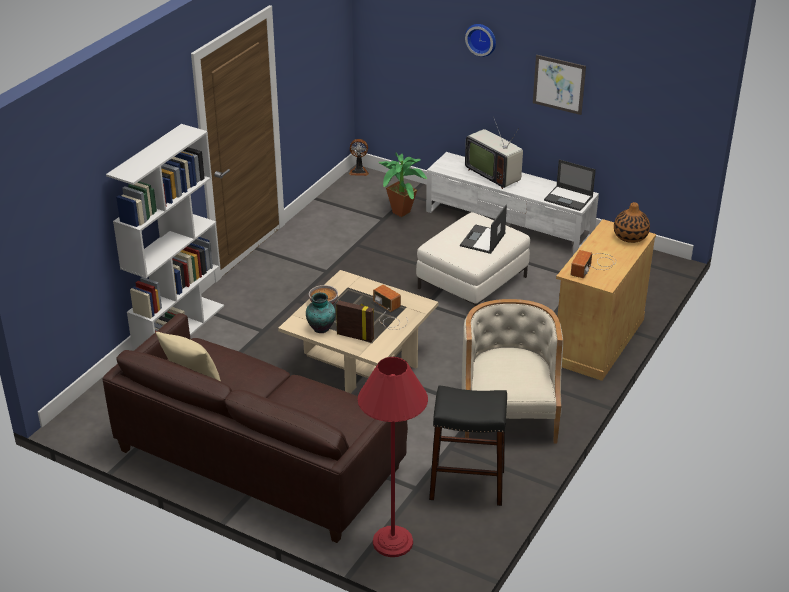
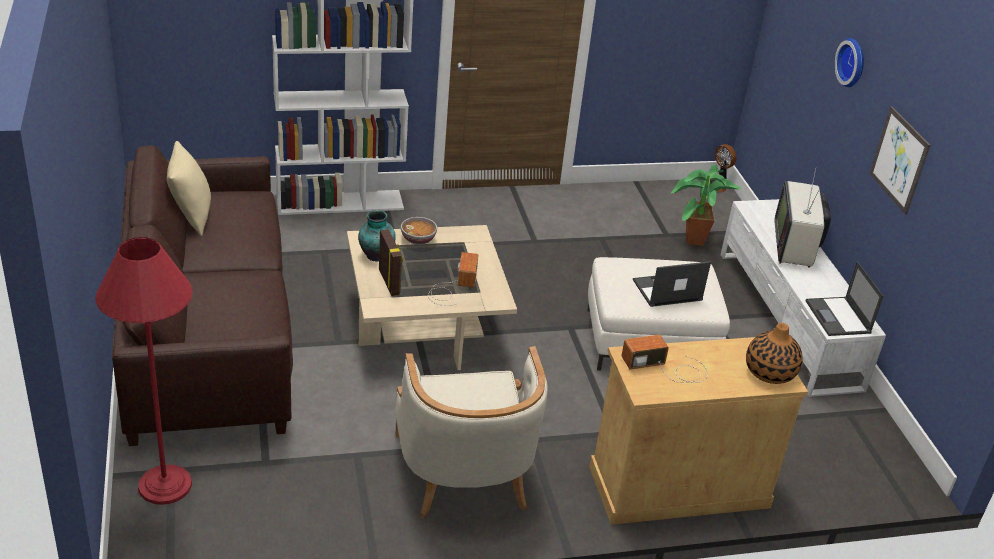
camera: 45 degrees right, 0 degrees up
(467, 484) = (309, 497): black stool -> none
(508, 412) = (464, 473): beige armchair -> beige armchair turned 120 degrees clockwise

